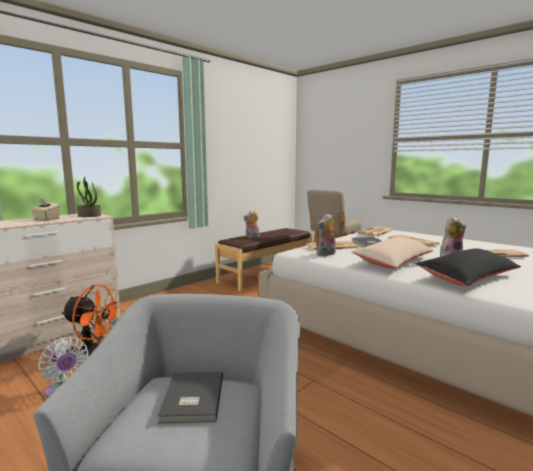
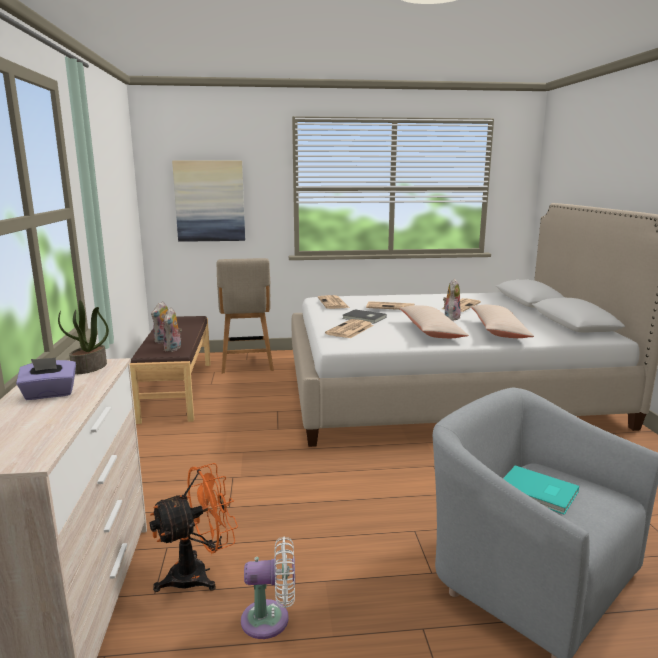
camera: 50 degrees left, 5 degrees up
(46, 219) = (49, 394): beige tissue box -> purple tissue box
(191, 399) = (538, 492): grey book -> turquoise book
(326, 254) = (370, 339): plush toy -> plush toy (173, 349)
(334, 151) = (210, 201): none -> picture
(468, 277) = (499, 330): black pillow -> beige pillow

